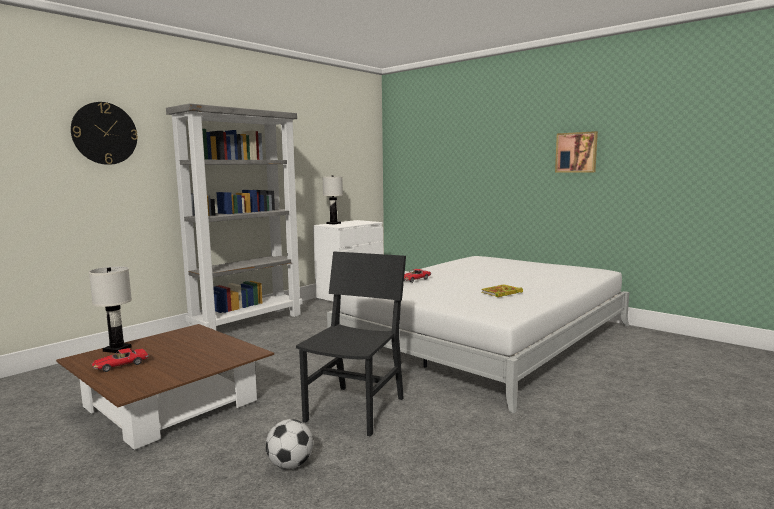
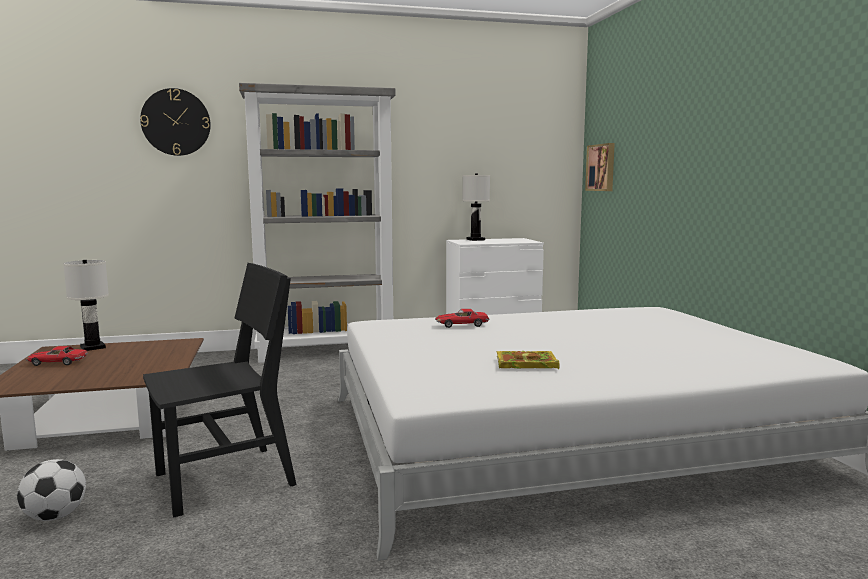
camera: 35 degrees right, 0 degrees up
(576, 152) = (819, 124): picture -> picture (601, 167)

